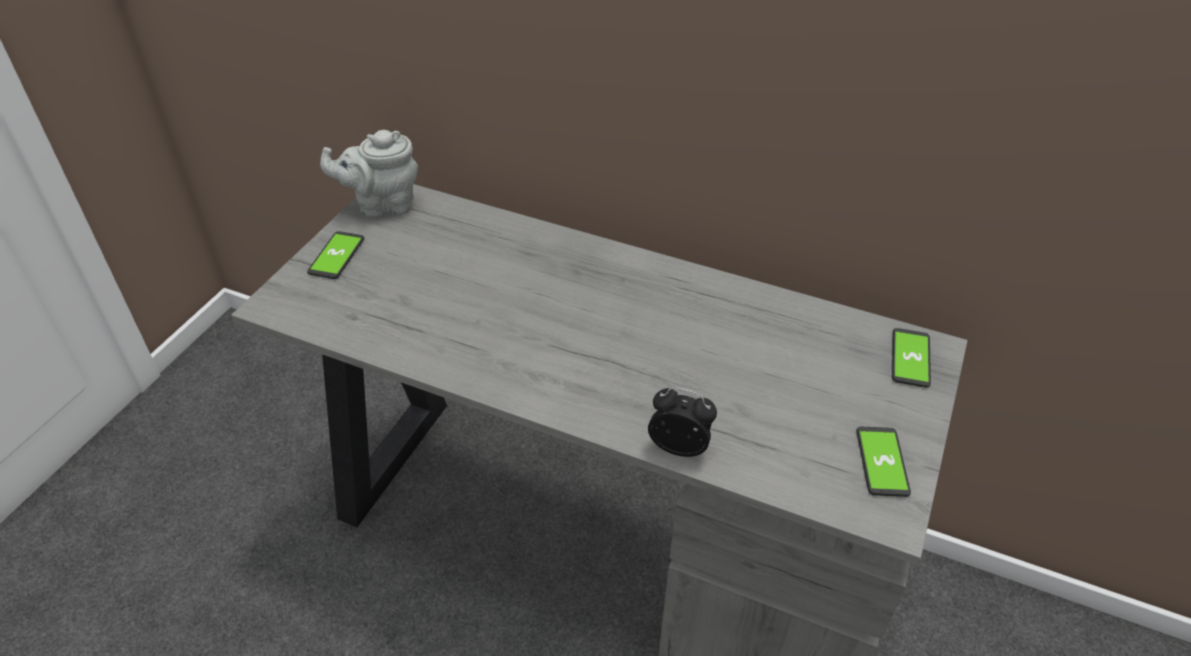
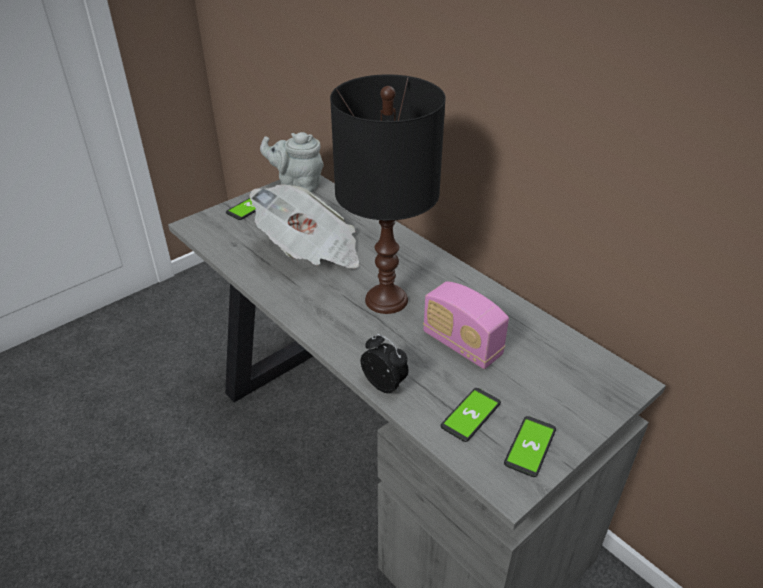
camera: 25 degrees right, 5 degrees down
(466, 296) = (311, 251): none -> newspaper
(608, 334) = (386, 300): none -> black table lamp
(733, 364) = (462, 345): none -> radio
(910, 358) = (605, 383): phone -> phone (470, 415)

